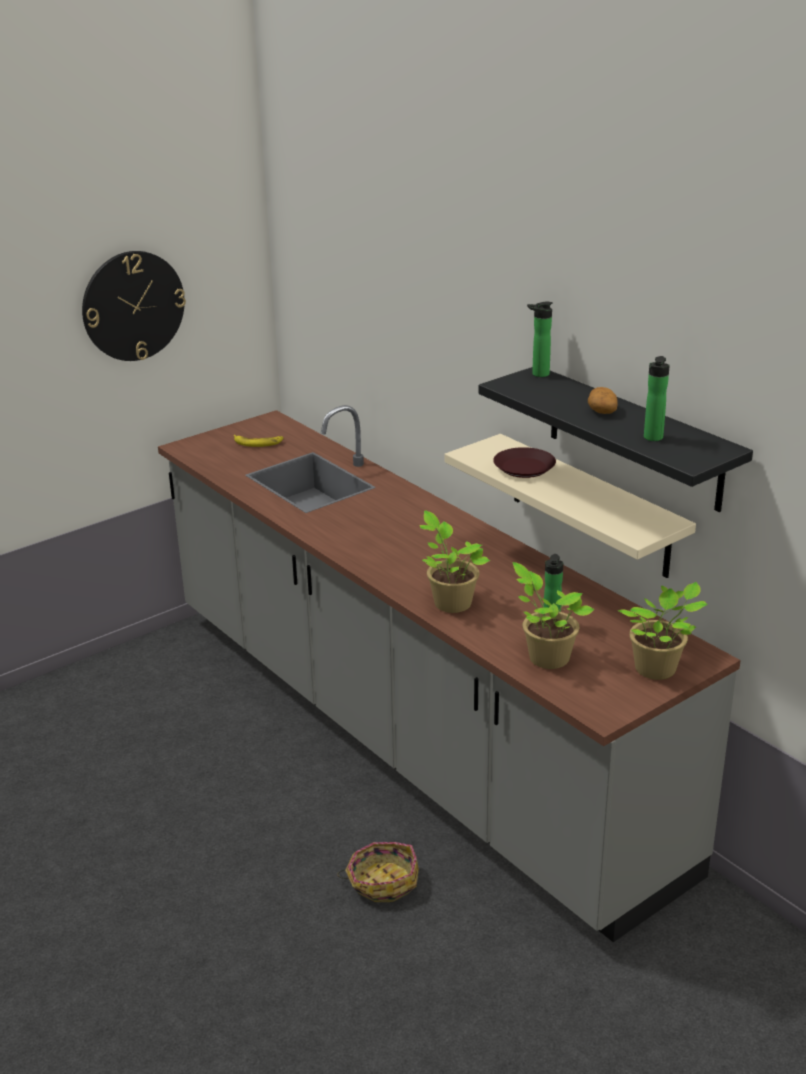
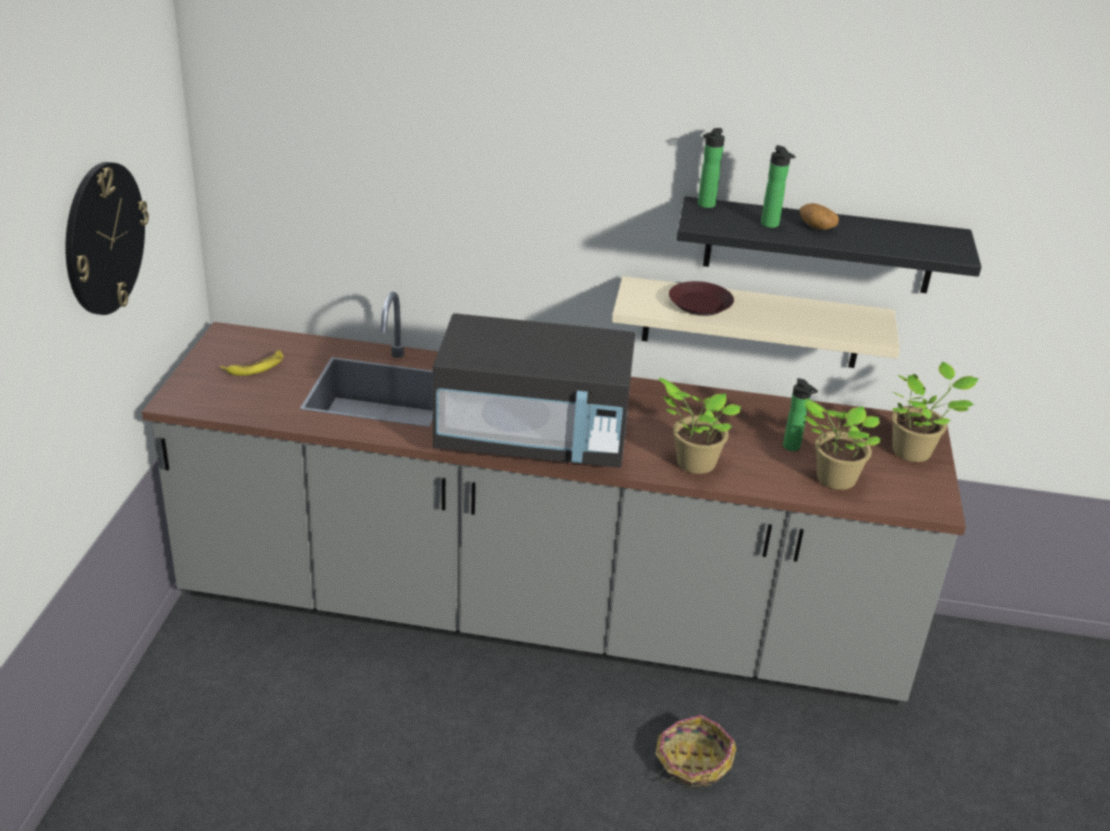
camera: 45 degrees left, 5 degrees up
(361, 544) = (533, 439): none -> black microwave
(652, 438) = (897, 241): bottle -> bottle (771, 225)

